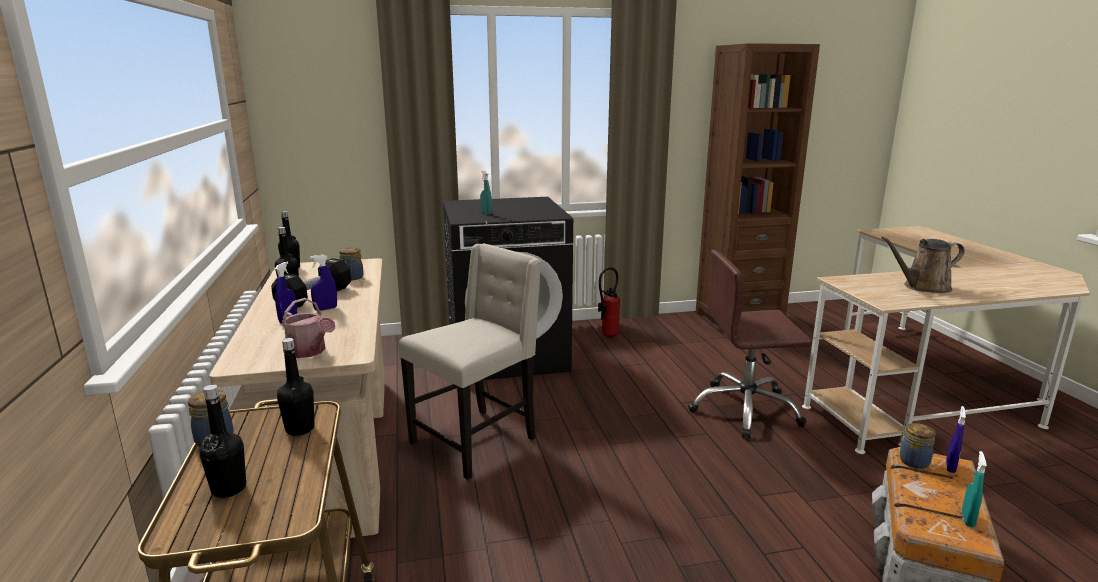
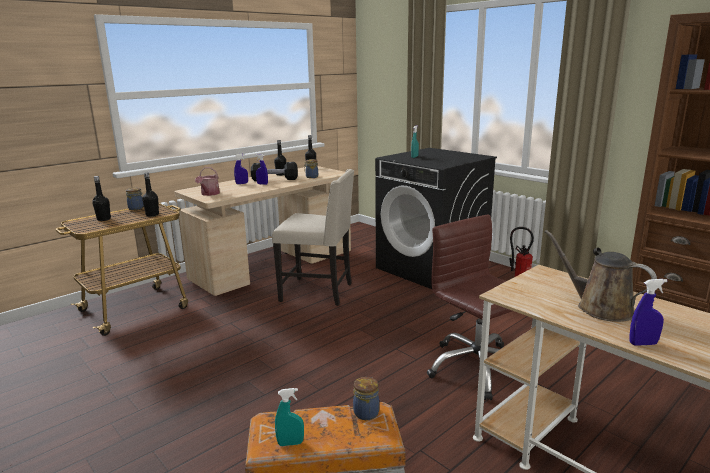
camera: 60 degrees right, 0 degrees up
(950, 467) = (375, 433): blue spray bottle -> blue spray bottle (643, 344)

